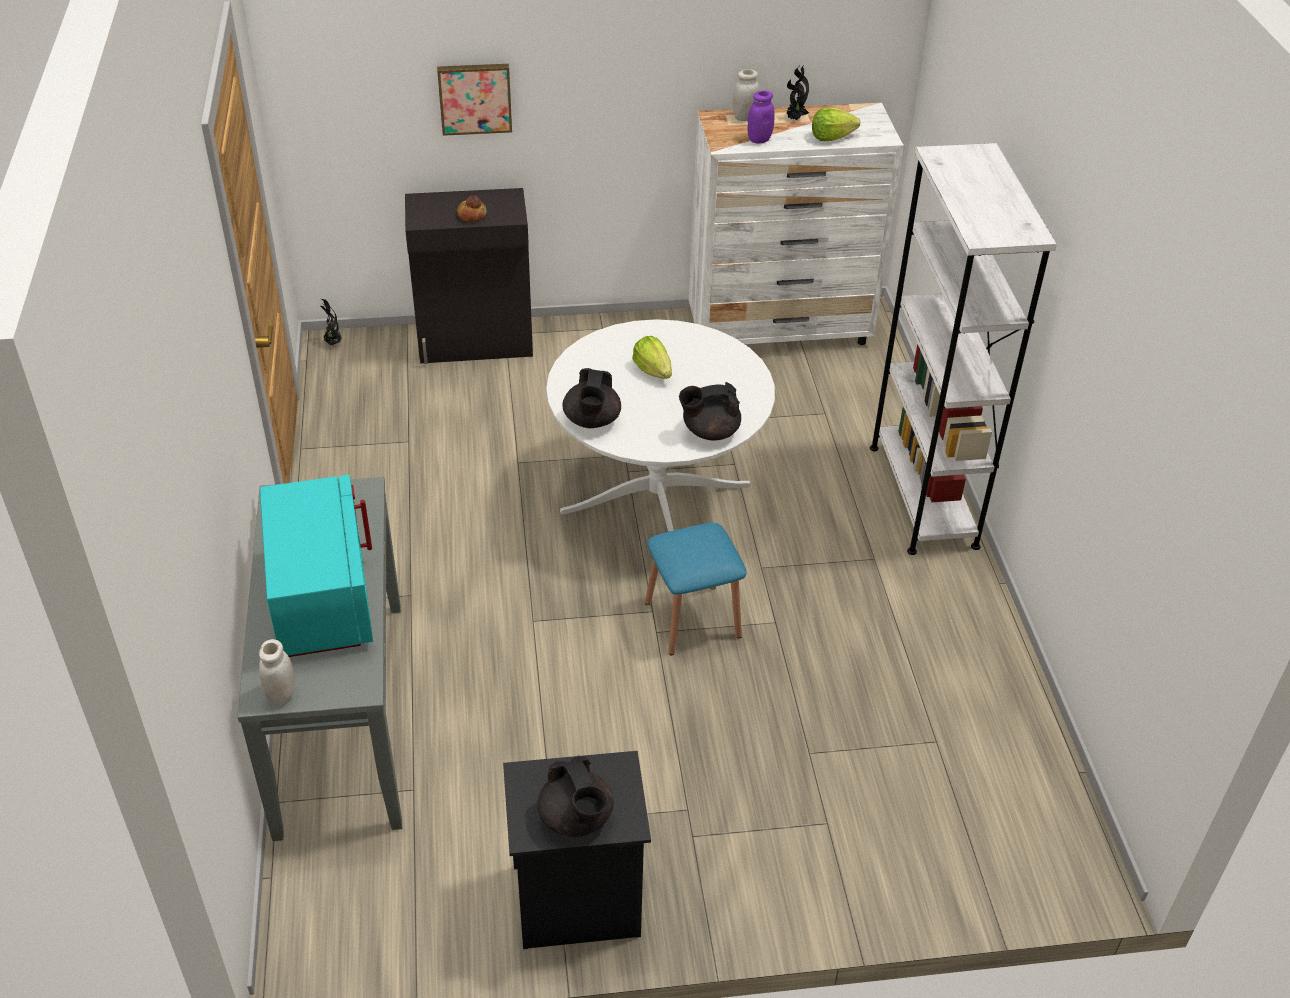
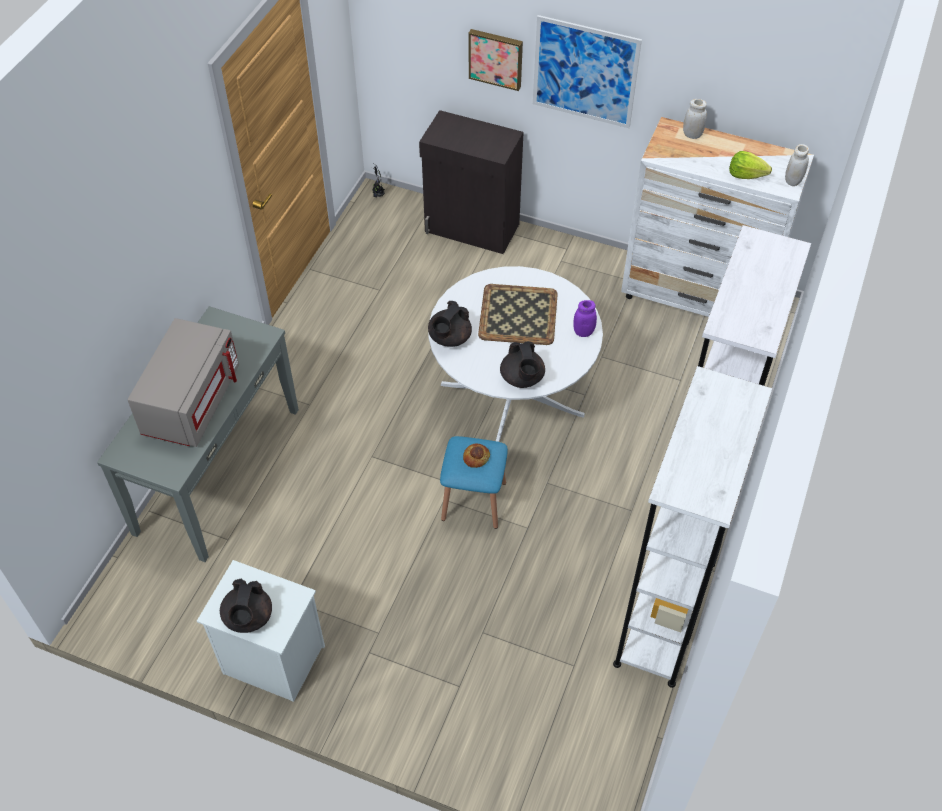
camera: 30 degrees right, 10 degrees up
(281, 694) = (128, 458): white jar -> white jar (793, 181)
(320, 598) = (191, 402): turquoise microwave -> grey microwave
(471, 215) = (471, 143): bread -> bread (476, 457)
(575, 902) = (271, 660): black nightstand -> white nightstand
(594, 82) = (585, 72): none -> picture
(653, 370) = (519, 314): lettuce -> tray
(709, 431) = (522, 378): black teapot -> black teapot turned 120 degrees counterclockwise
(759, 139) = (687, 158): purple jar -> purple jar (583, 332)
(795, 119) = (730, 148): potted plant -> none
(989, 649) = (663, 616): none -> white bookcase

